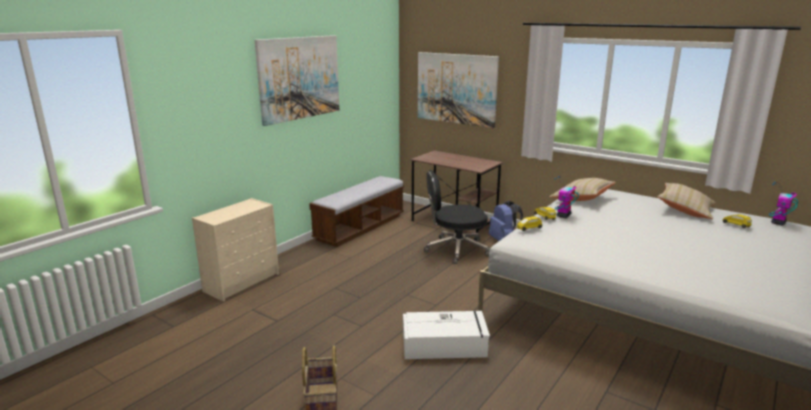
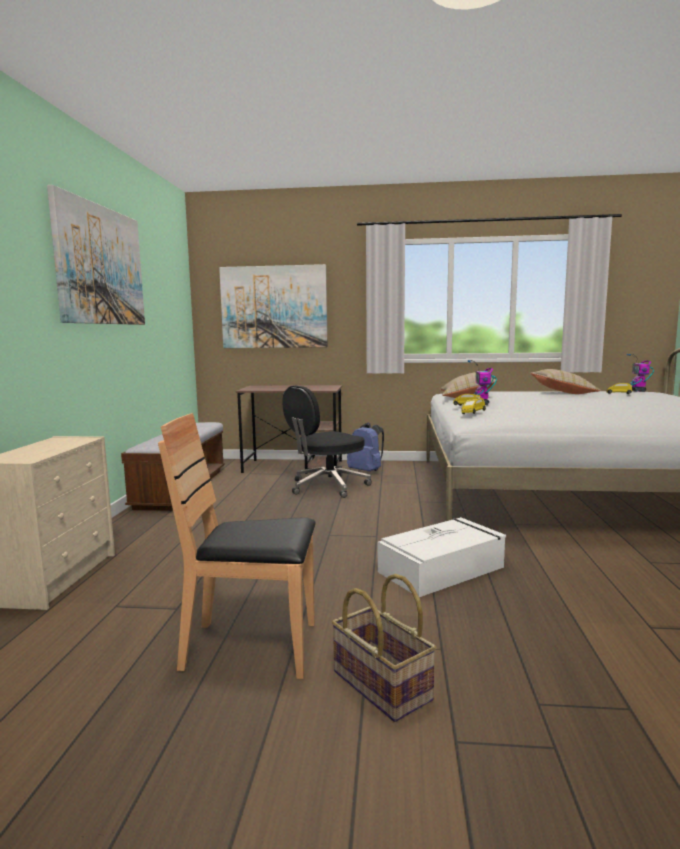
camera: 30 degrees left, 10 degrees down
(287, 357) = (252, 647): none -> brown chair

